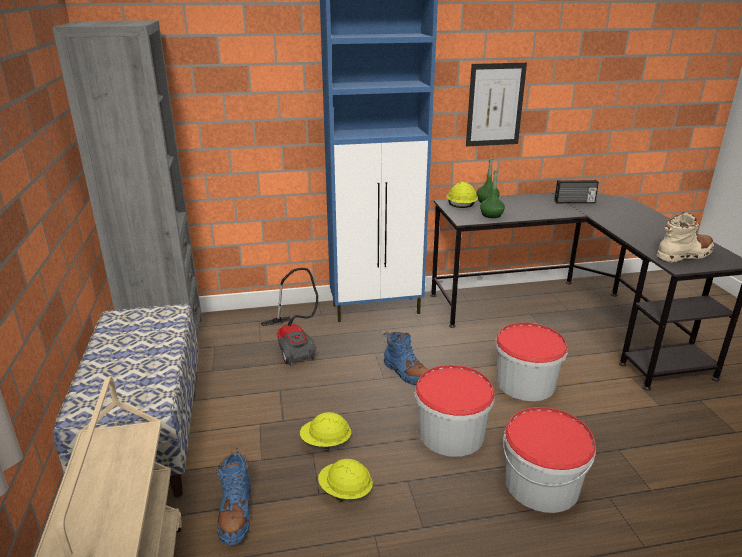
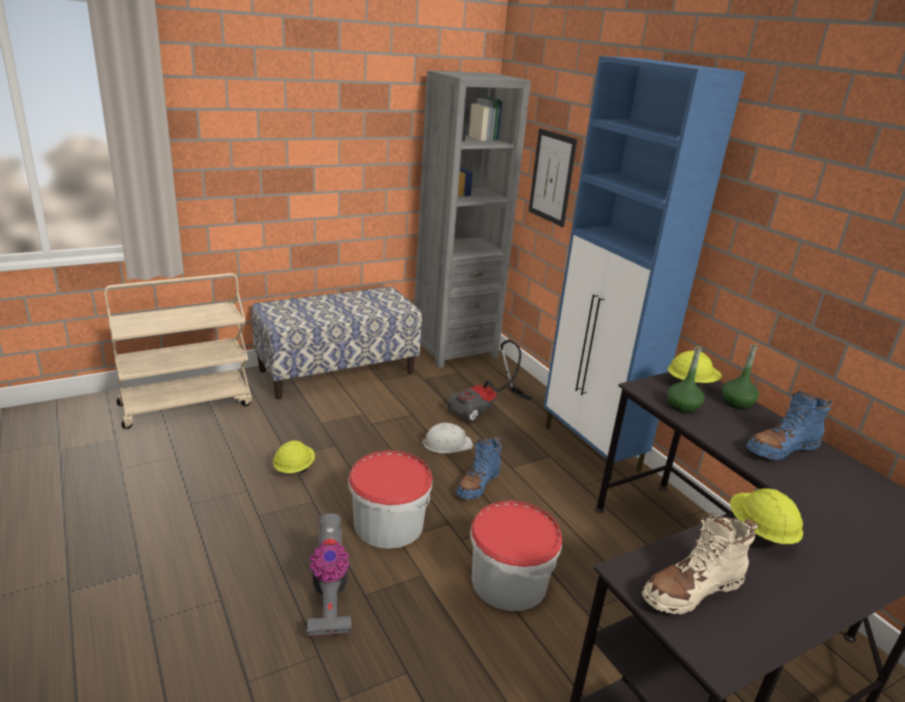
camera: 70 degrees right, 0 degrees up
(236, 513) = (263, 424): blue boot -> blue boot (781, 448)
(325, 443) = (350, 450): yellow hard hat -> yellow hard hat (759, 533)
(341, 378) = (447, 444): none -> white hard hat
(495, 105) = (810, 276): picture -> picture (552, 177)
(541, 483) = (329, 595): bucket -> vacuum cleaner
(574, 202) = (836, 483): radio -> none
(684, 255) = (692, 590): beige boot -> beige boot turned 105 degrees clockwise

